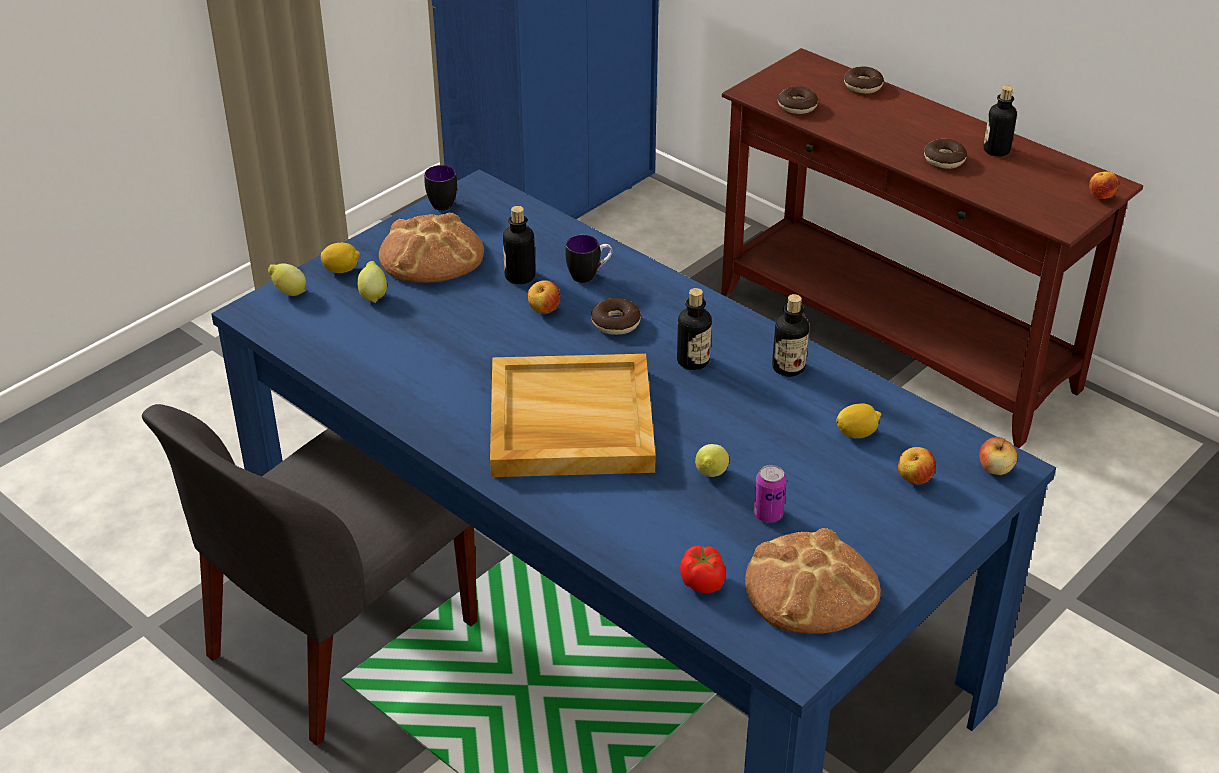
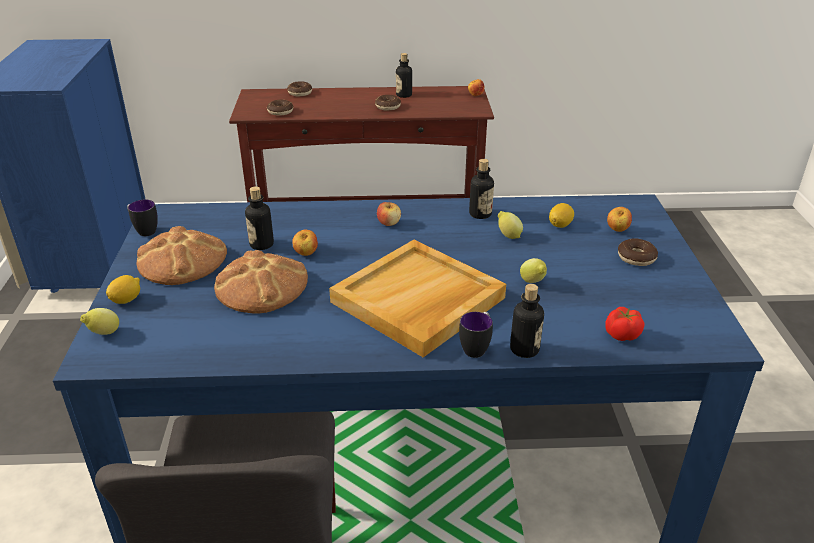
camera: 45 degrees left, 5 degrees down
(373, 295) = (175, 302): lemon -> lemon (508, 235)
(589, 275) = (304, 224): mug -> mug (477, 347)
(615, 323) = (358, 239): donut -> donut (636, 258)
(693, 361) = (430, 235): bottle -> bottle (524, 349)
(768, 514) = (590, 283): can -> none
(810, 588) = (667, 304): bread -> bread (261, 287)
(995, 469) = (637, 207): apple -> apple (389, 223)

